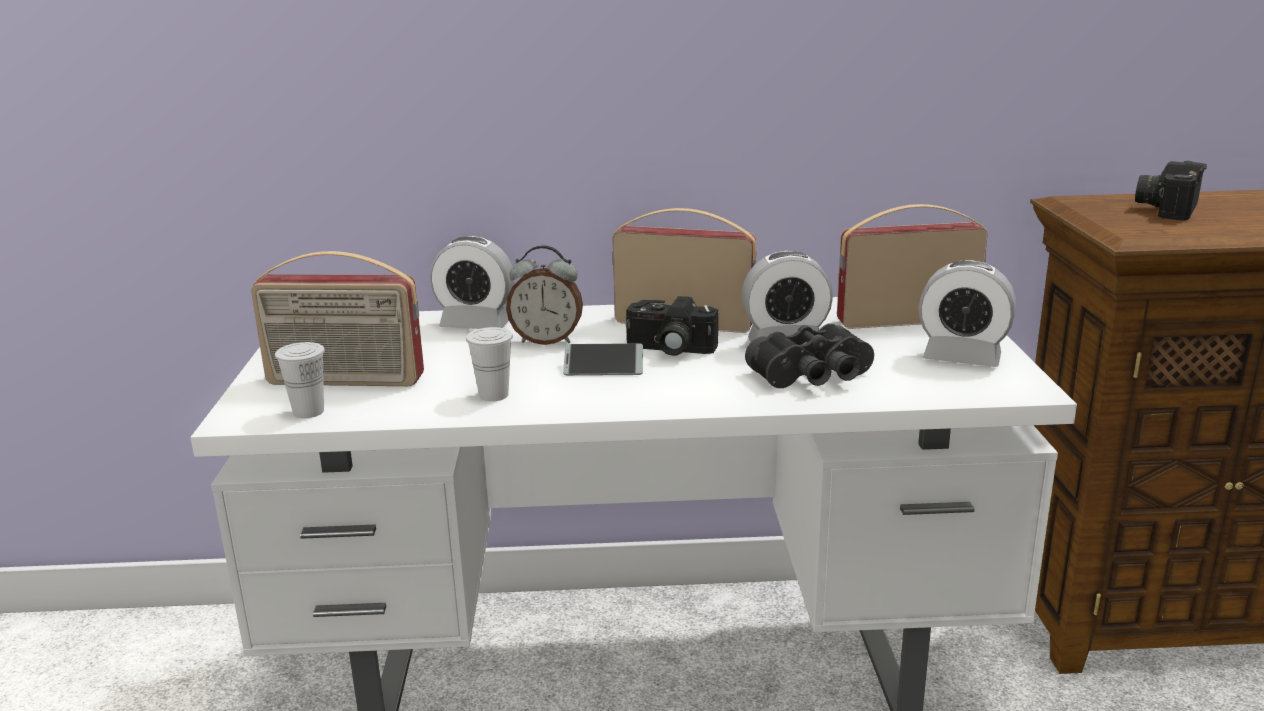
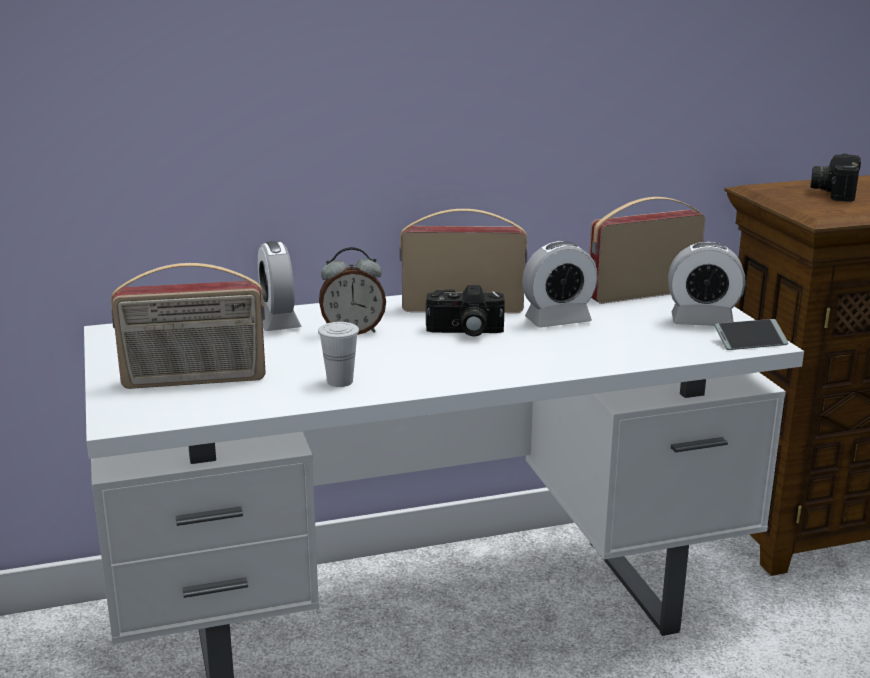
camera: 15 degrees left, 0 degrees up
(308, 412) = (182, 409): white cup -> none
(476, 324) = (277, 321): alarm clock -> alarm clock turned 75 degrees clockwise
(603, 368) = (419, 351): phone -> phone (750, 341)
(814, 377) = (597, 345): black binoculars -> none

